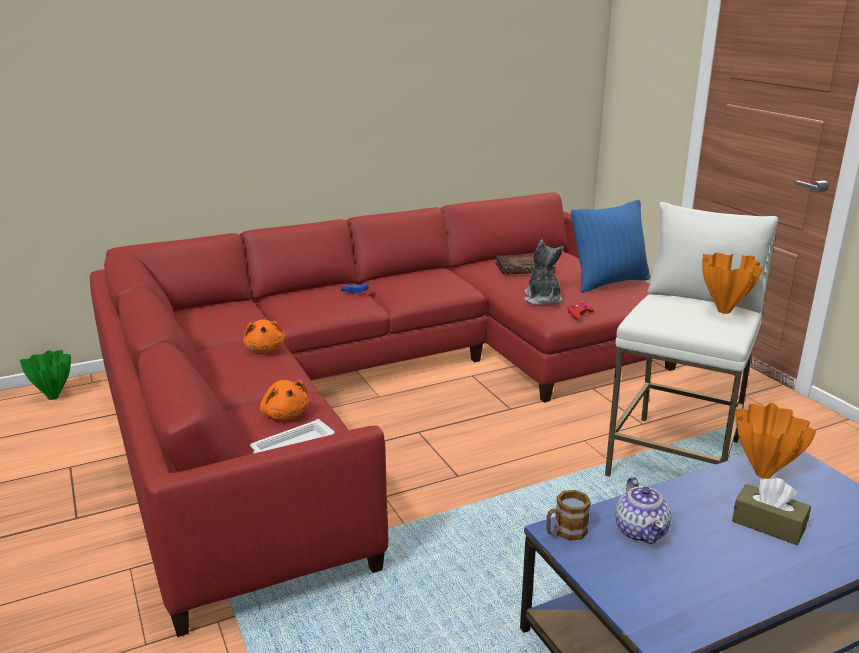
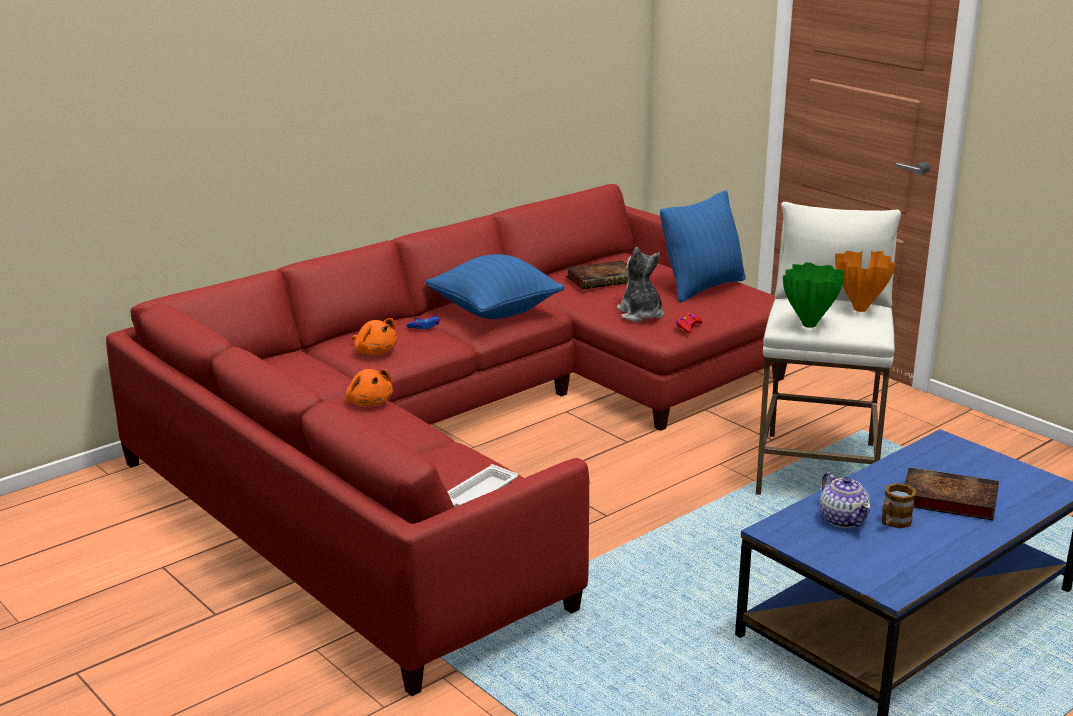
camera: 15 degrees left, 0 degrees up
(54, 397) = (74, 497): green vase -> green vase (810, 324)
(285, 414) = (447, 465): orange plush toy -> orange plush toy (375, 352)
(420, 285) = (494, 311): none -> blue pillow
(565, 532) = (779, 530): mug -> mug (893, 523)
(761, 473) = (926, 459): orange vase -> none
(768, 525) = (946, 499): brown tissue box -> book

